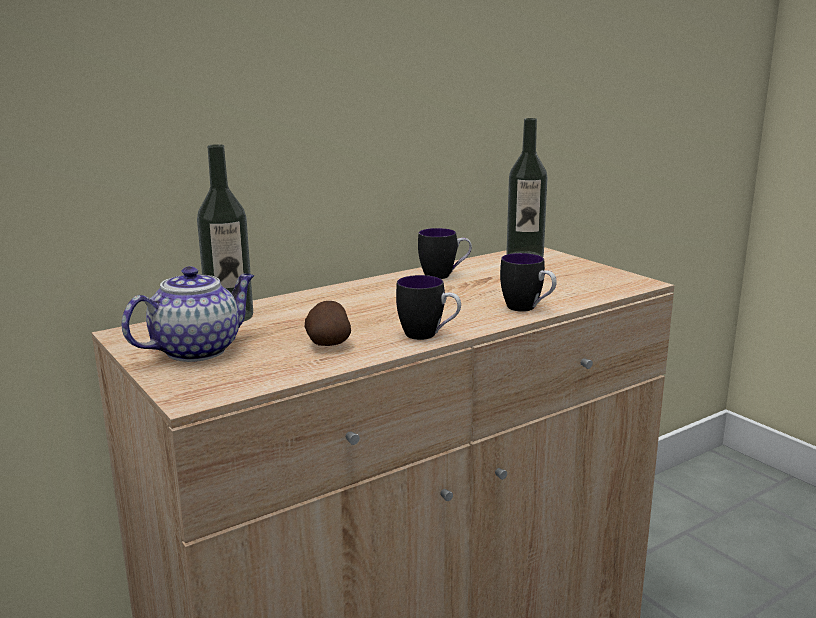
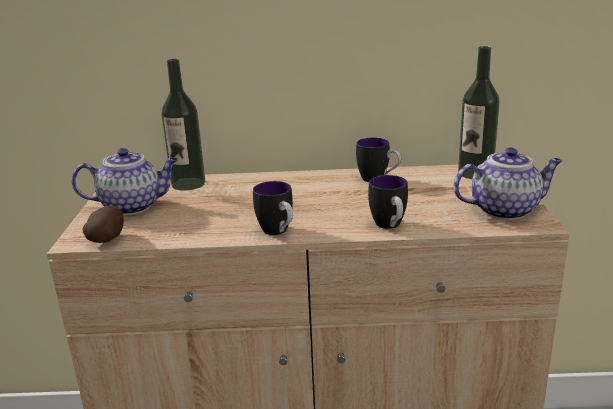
camera: 35 degrees right, 5 degrees up
(328, 343) = (207, 221): potato -> potato (108, 239)
(599, 278) = (505, 210): none -> teapot

